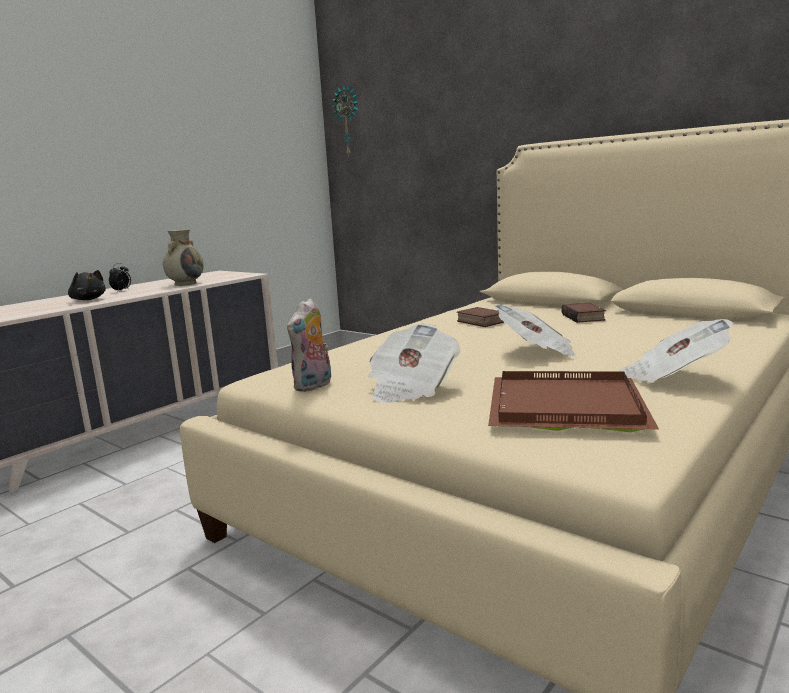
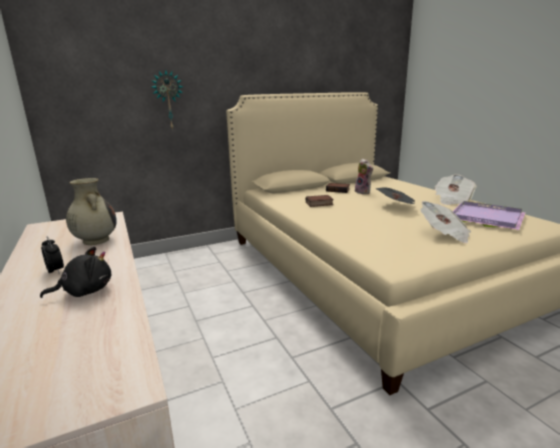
camera: 65 degrees left, 5 degrees up
(314, 386) = (424, 253): plush toy -> plush toy (363, 192)
(348, 121) = (54, 58): wall clock -> wall clock (168, 100)
(562, 405) = (484, 218): brown tray -> purple tray

